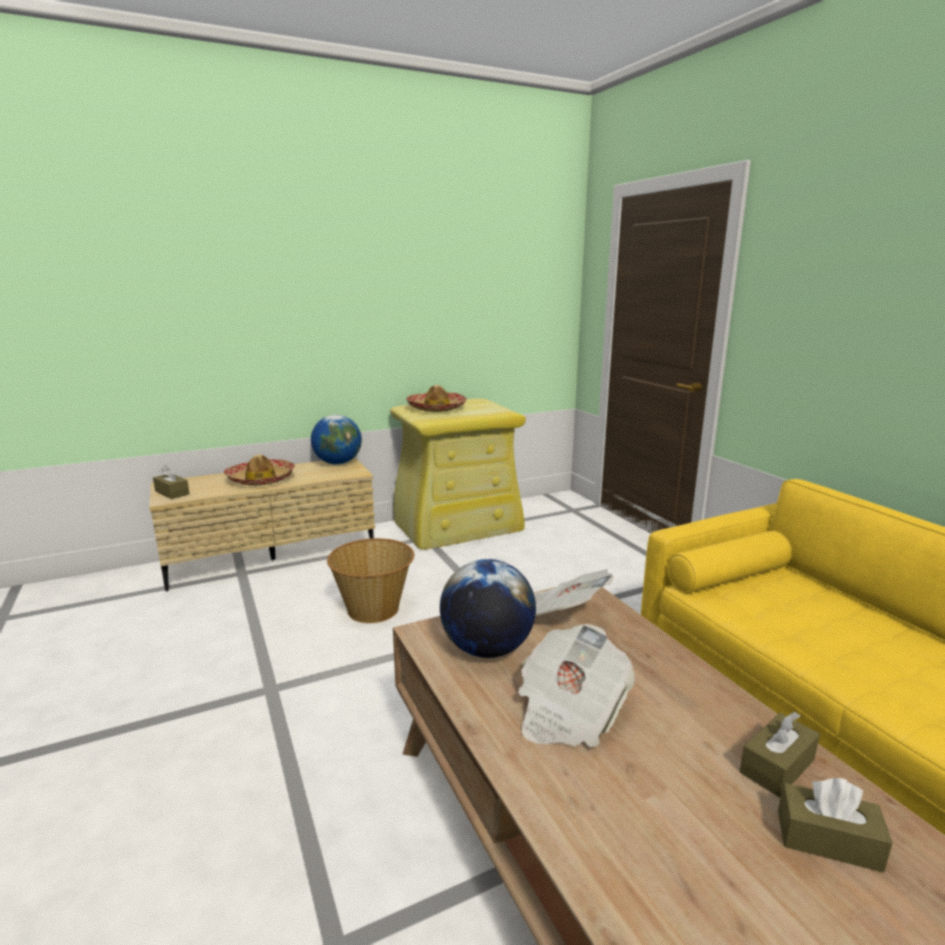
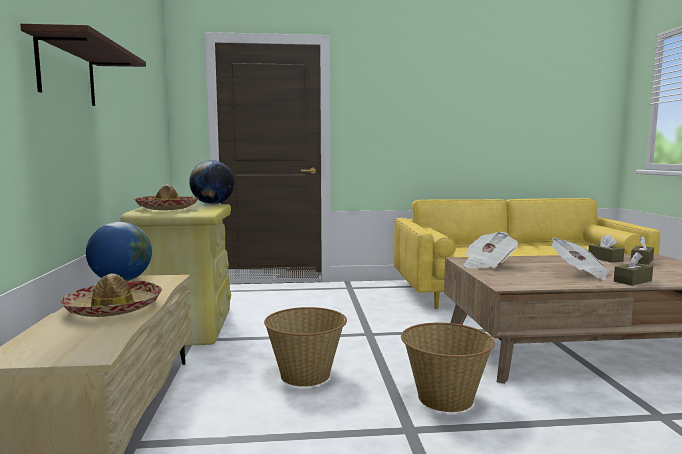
camera: 70 degrees left, 10 degrees down
(172, 493) = (69, 352): brown tissue box -> brown tissue box (632, 281)
(306, 292) = (67, 72): none -> shelf
(343, 705) = (444, 398): none -> basket
(487, 649) = (523, 278): globe -> globe (213, 204)

